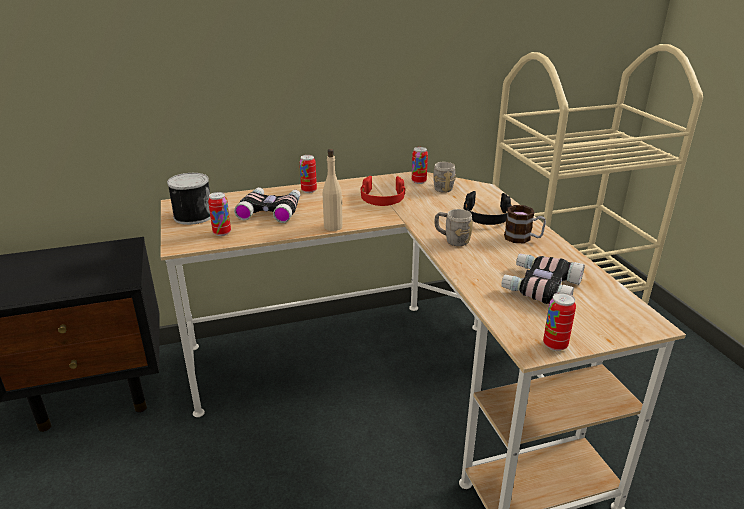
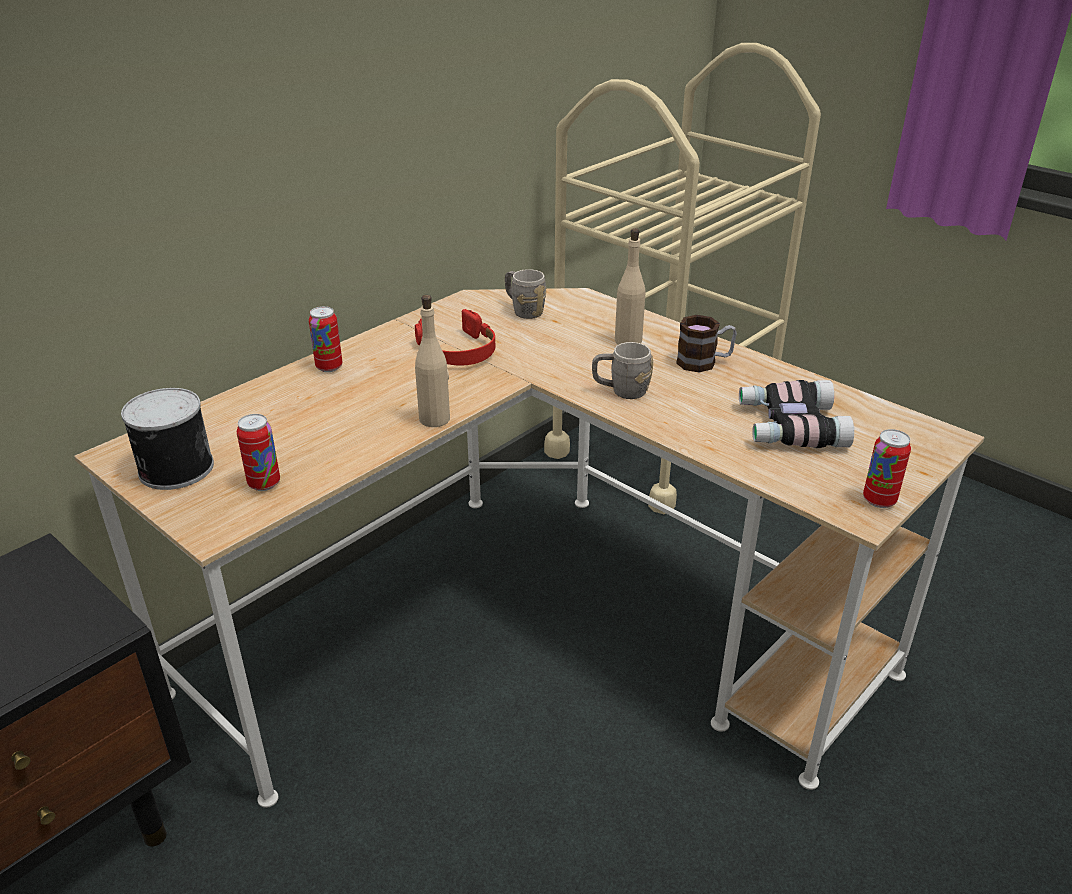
camera: 30 degrees left, 5 degrees up
(271, 210) = (303, 419): binoculars -> none
(419, 181) = (482, 309): can -> none
(486, 216) = (628, 341): black headphones -> beige bottle

